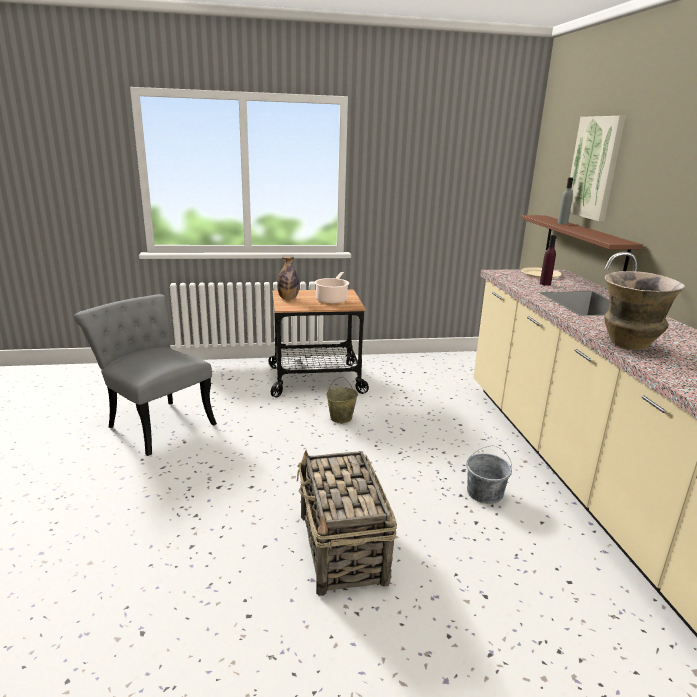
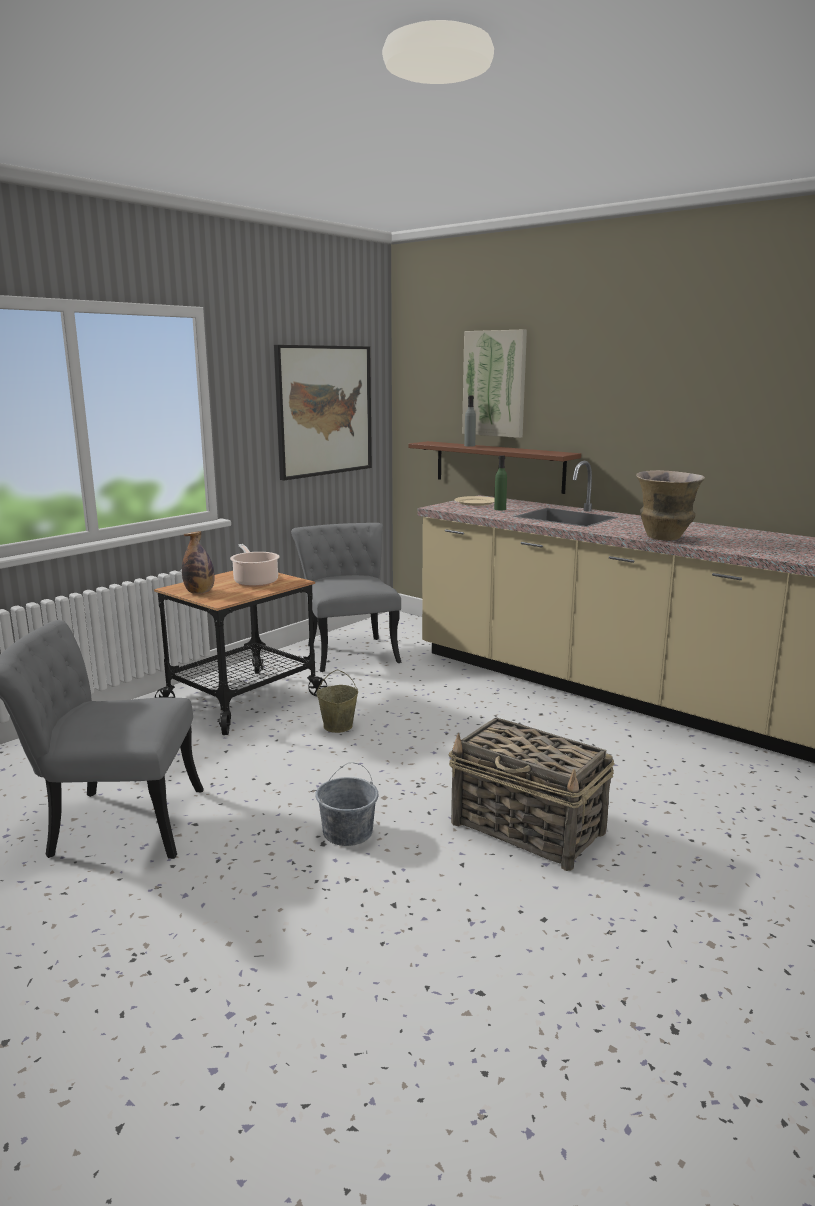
camera: 40 degrees left, 5 degrees down
(428, 369) = (349, 650): none -> grey chair
(454, 181) = (324, 410): none -> picture
(485, 493) = (562, 733): grey bucket -> grey bucket (348, 832)
(545, 284) = (500, 509): purple bottle -> green bottle

